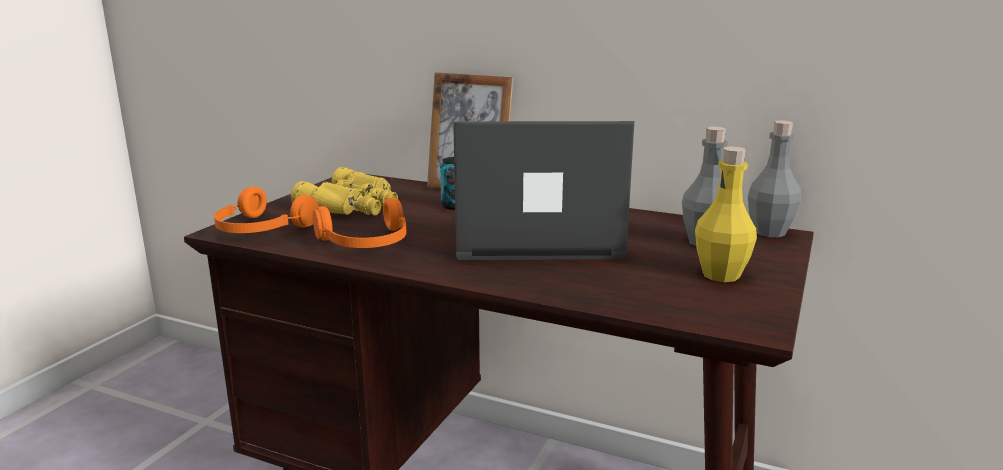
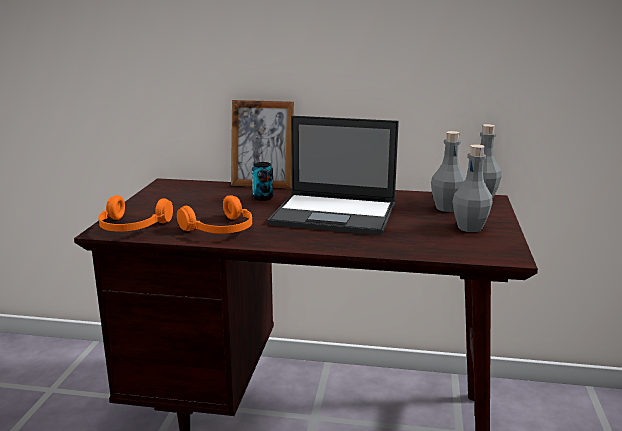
camera: 15 degrees left, 0 degrees up
(353, 206) = (187, 204): yellow binoculars -> none
(535, 237) = (335, 214): laptop -> laptop turned 150 degrees counterclockwise
(720, 275) = (470, 228): yellow bottle -> grey bottle

